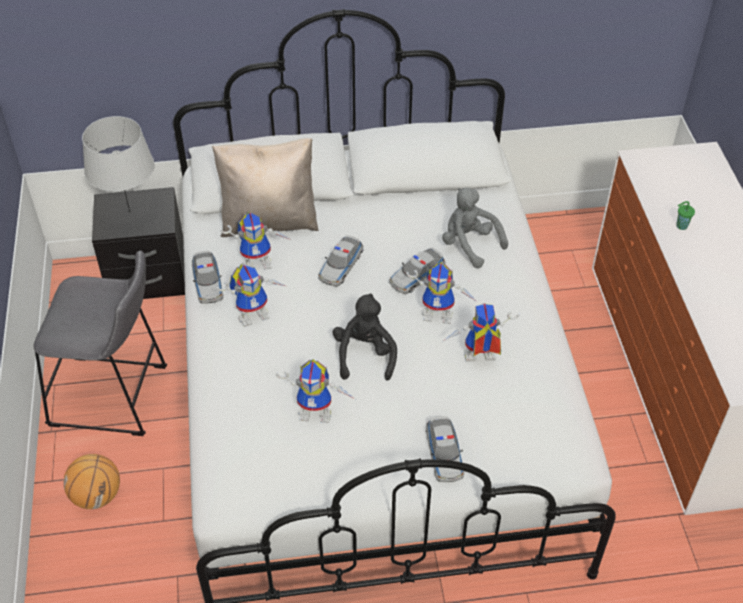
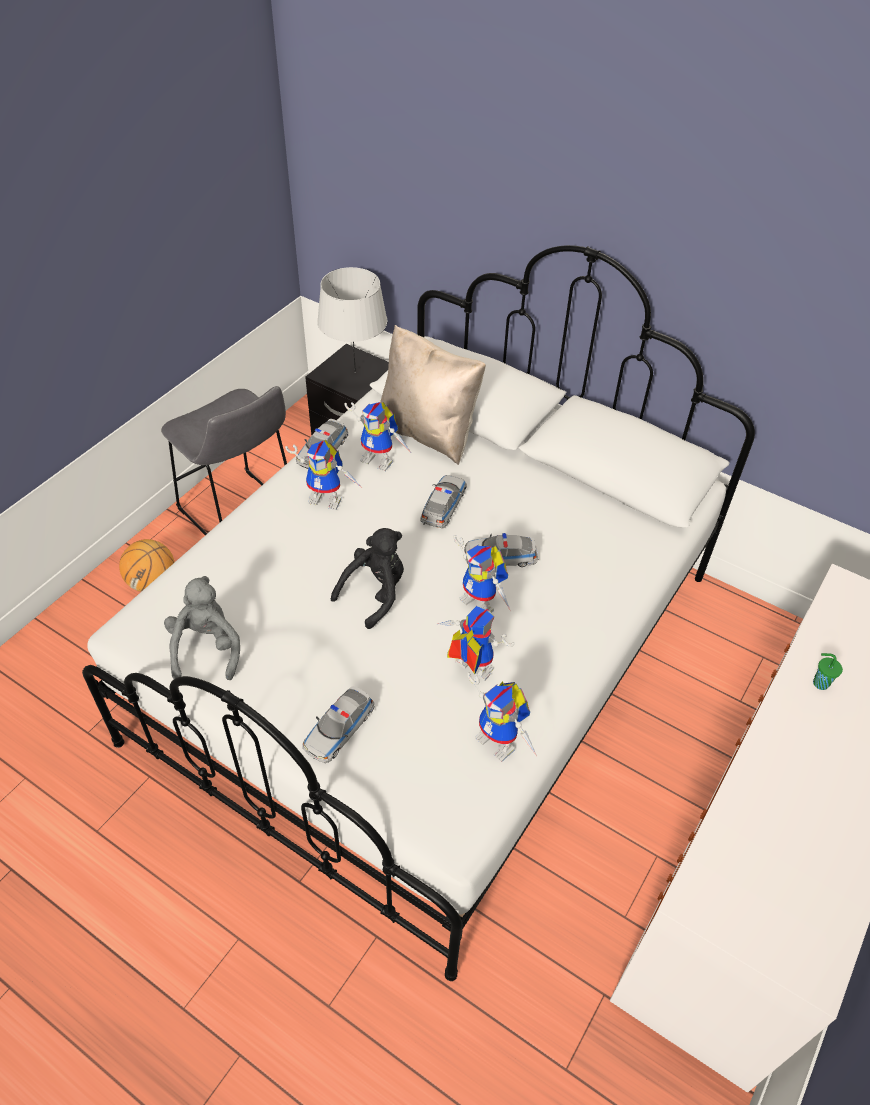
camera: 40 degrees right, 0 degrees up
(318, 411) = (282, 612): toy robot -> toy robot (501, 742)
(341, 266) = (443, 506): toy car -> toy car turned 135 degrees clockwise
(469, 244) = (582, 561): grey plush toy -> grey plush toy (207, 648)

